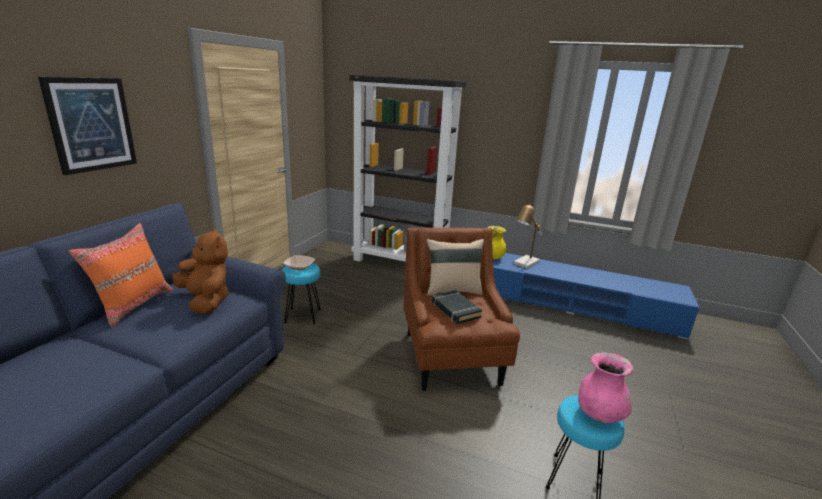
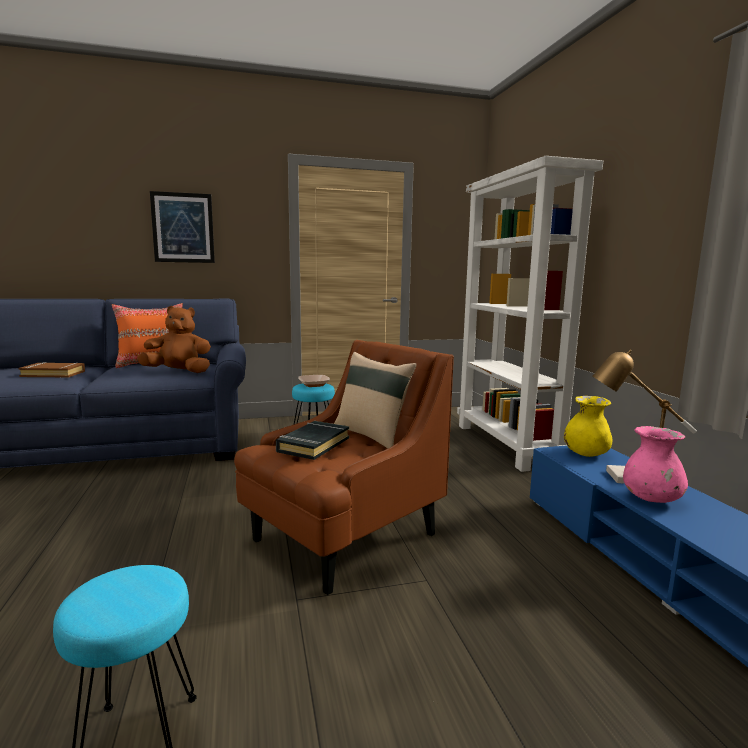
camera: 55 degrees right, 10 degrees down
(66, 369) = (53, 374): none -> brown book
(206, 301) = (179, 372): brown plush toy -> brown plush toy turned 105 degrees counterclockwise
(400, 263) = (507, 445): black bookcase -> white bookcase
(599, 414) = (123, 601): pink vase -> pink vase (651, 499)

